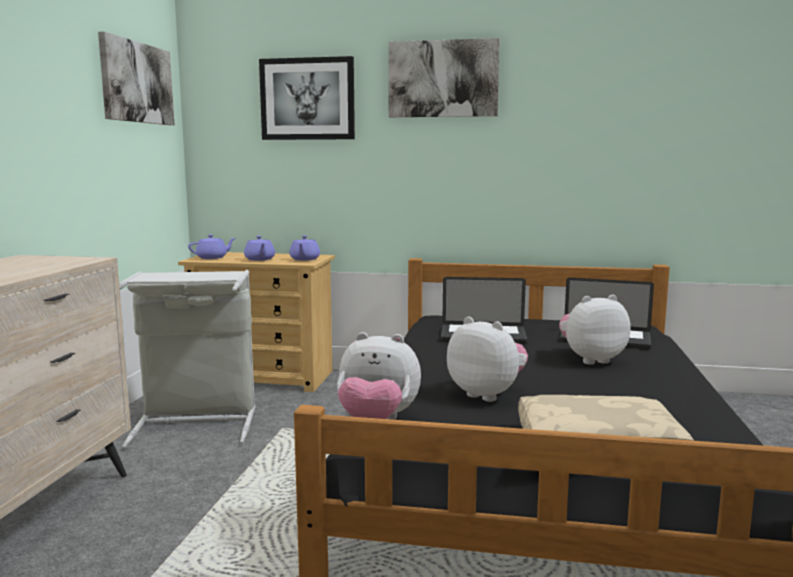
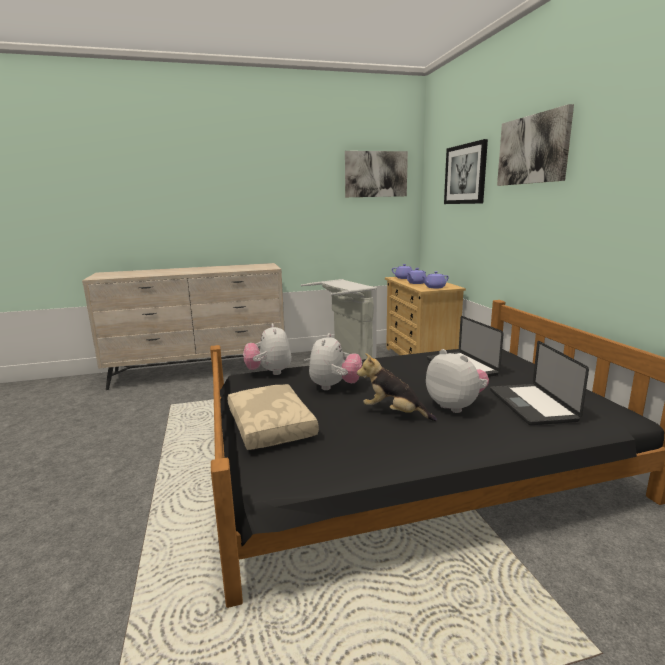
camera: 65 degrees right, 5 degrees up
(595, 384) = (394, 413): none -> plush toy

